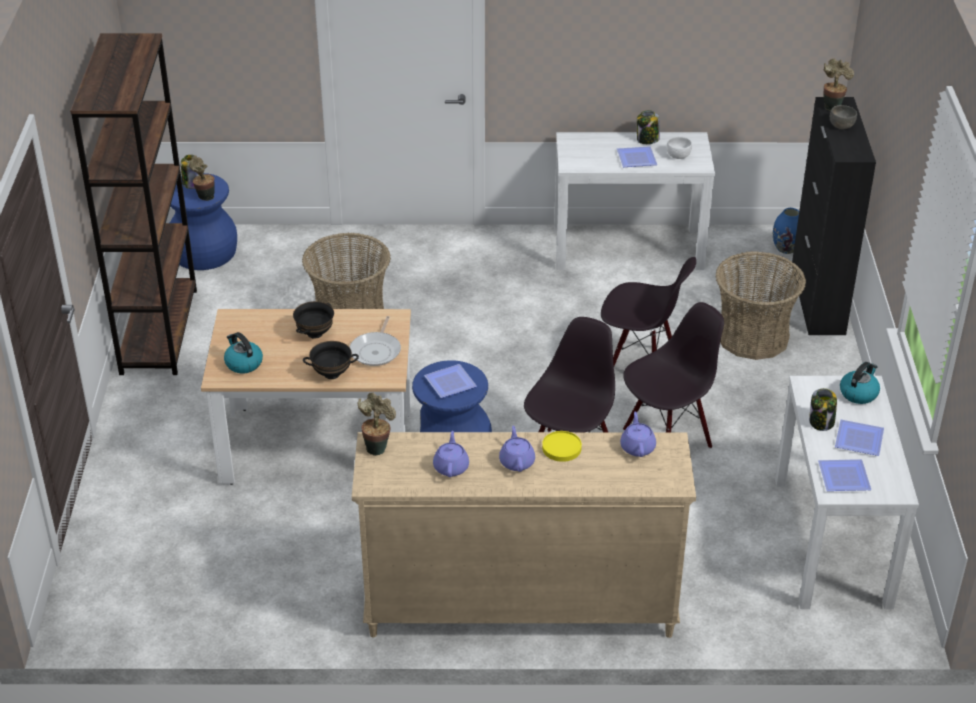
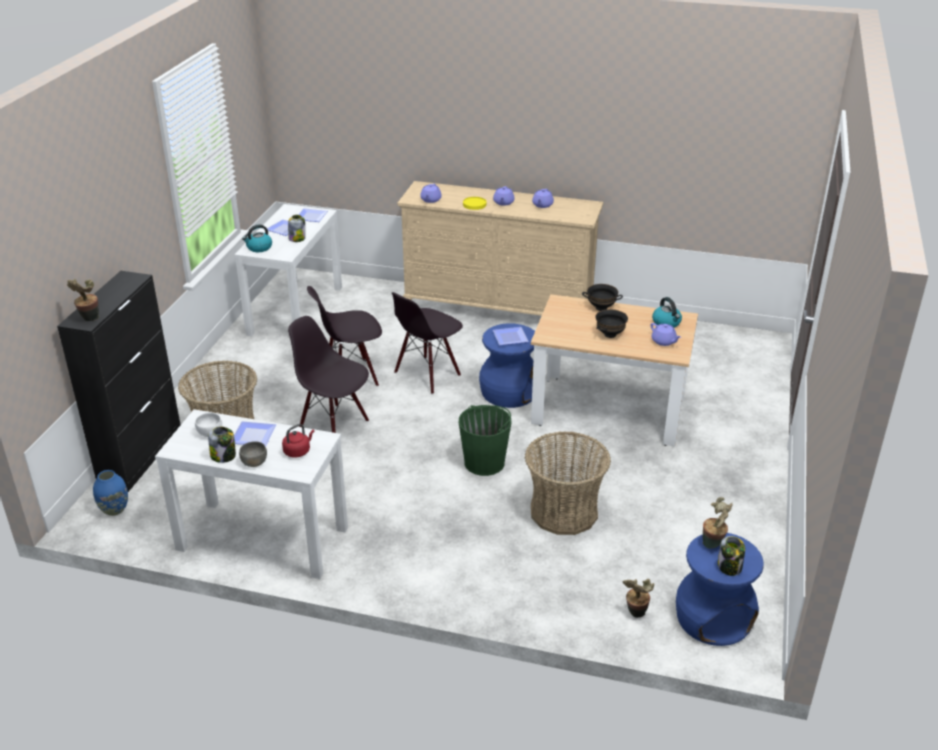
camera: 165 degrees left, 5 degrees down
(159, 331) = (749, 529): brown bookcase -> none
(247, 334) = (664, 341): none -> purple teapot
(376, 351) = (565, 317): frying pan -> none
(377, 447) = (583, 217): potted plant -> potted plant (635, 614)
(448, 353) = (485, 462): none -> green bucket
(585, 153) = (298, 451): none -> red kettle
(841, 125) = (106, 301): grey bowl -> grey bowl (254, 462)

